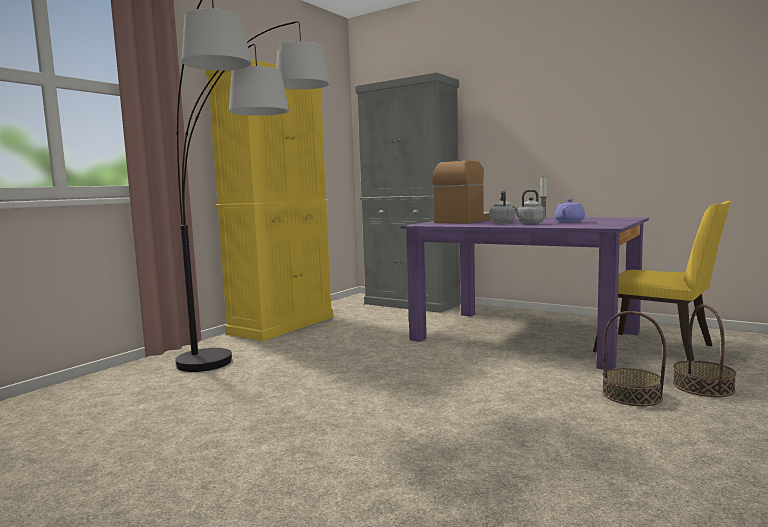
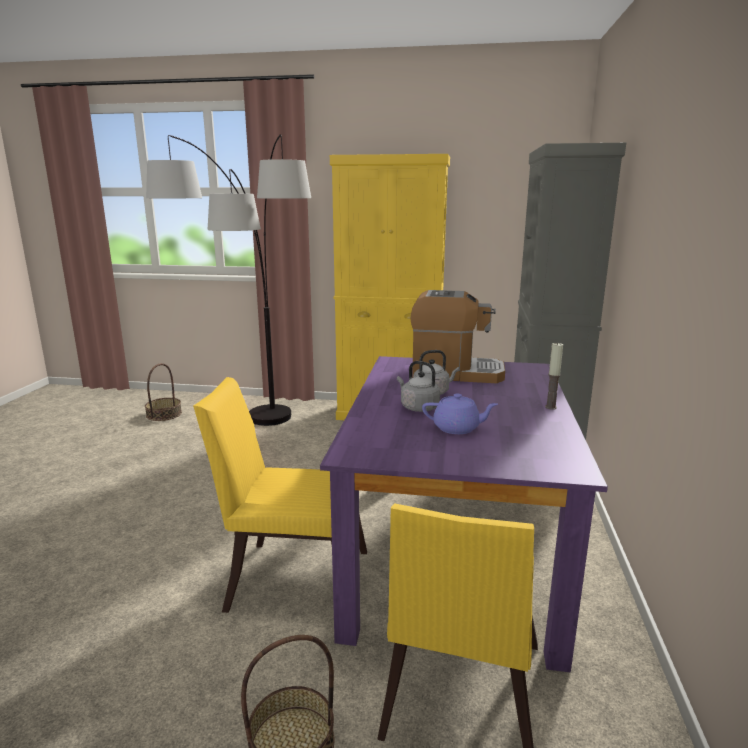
camera: 65 degrees right, 10 degrees up
(533, 376) = (290, 578): none -> yellow chair
(632, 395) = (242, 663): basket -> basket (164, 414)

